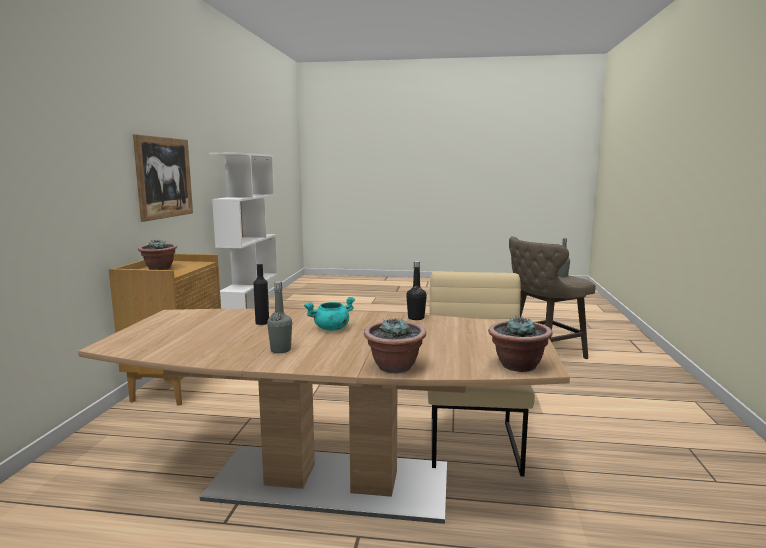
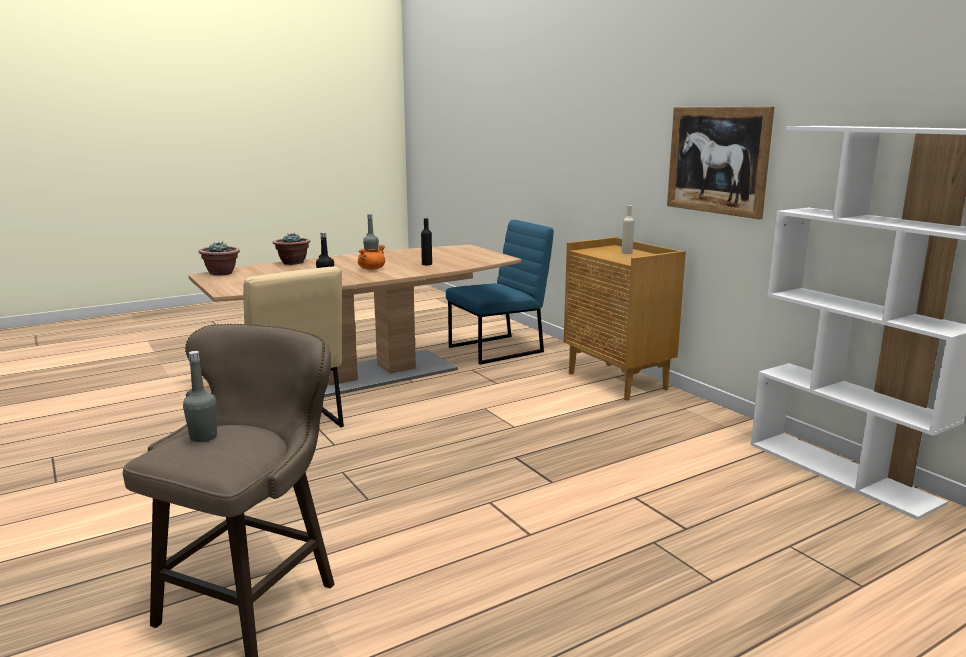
camera: 140 degrees right, 5 degrees up
(132, 465) = (498, 349): none -> blue chair
(159, 268) = (627, 253): potted plant -> beige bottle
(331, 329) = (371, 269): turquoise cooking pot -> orange cooking pot

